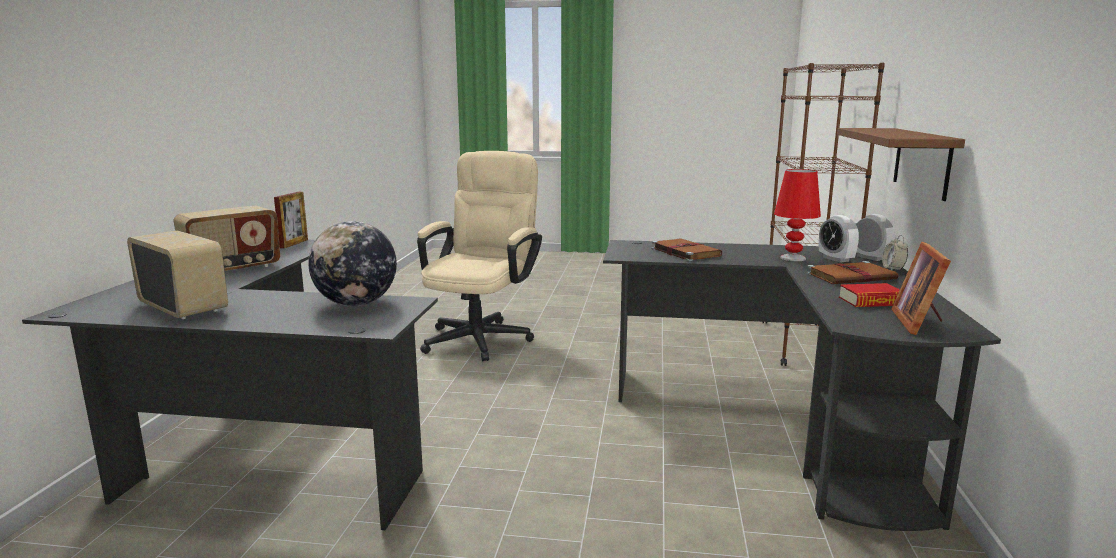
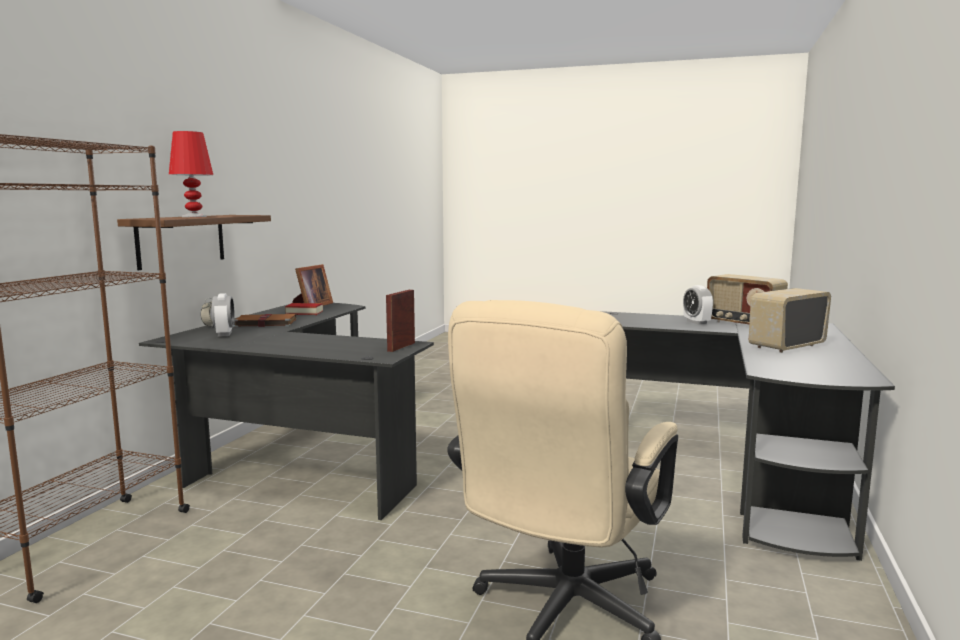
camera: 170 degrees left, 5 degrees down
(294, 244) = (800, 374): picture frame -> picture frame (401, 347)
(356, 304) = (630, 322): globe -> none
(684, 252) = (341, 345): brown book -> none
(793, 258) = (258, 336): red table lamp -> red table lamp (194, 216)
(870, 258) = (190, 334): alarm clock -> alarm clock (696, 322)

